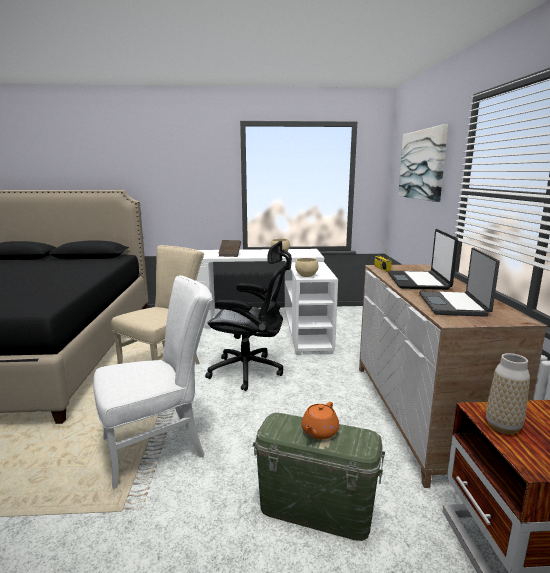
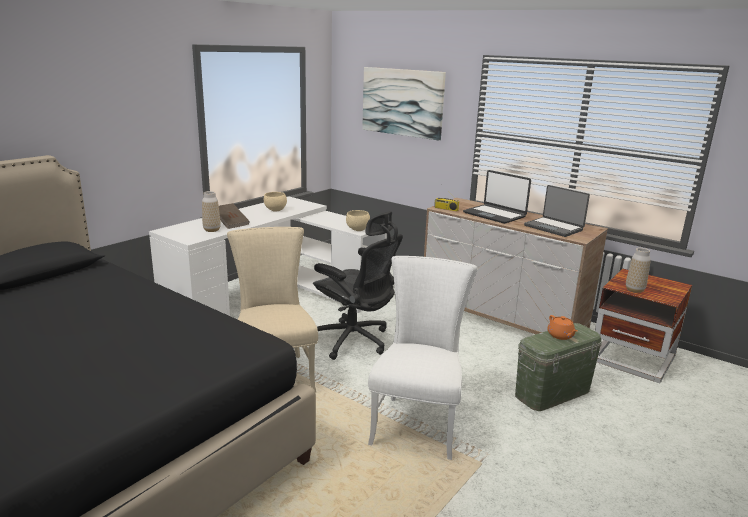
camera: 50 degrees left, 5 degrees up
(209, 255) = (212, 230): none -> vase
(249, 371) = (354, 342): office chair -> office chair turned 75 degrees clockwise

